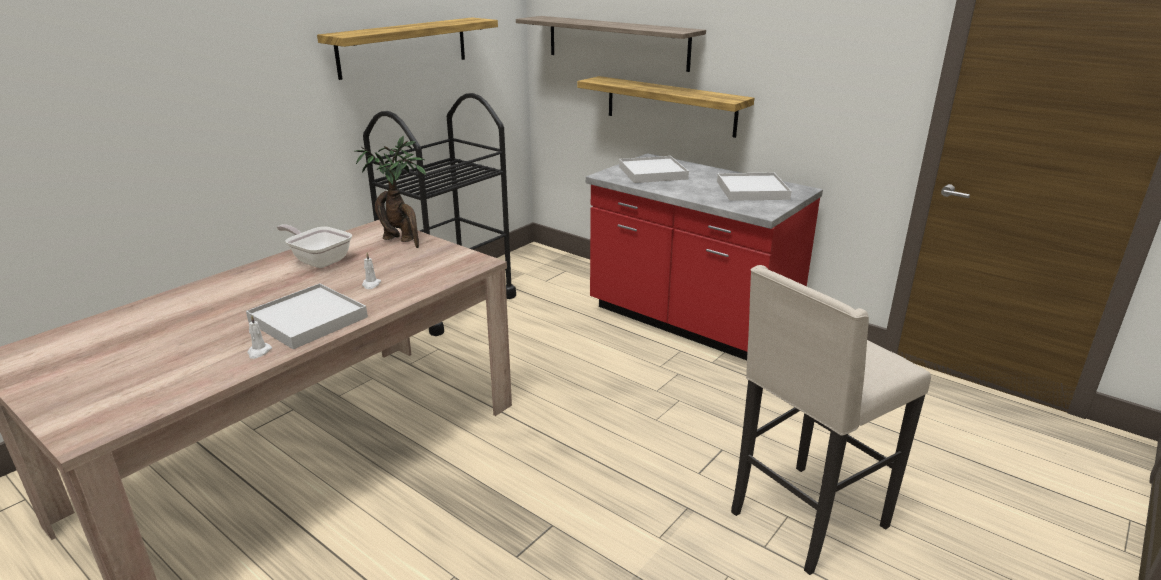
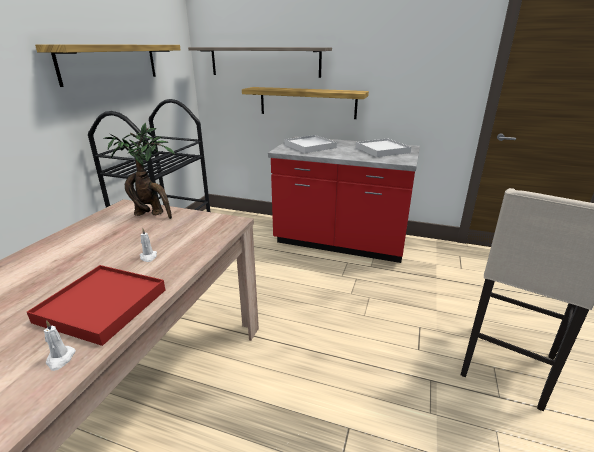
camera: 20 degrees left, 0 degrees up
(308, 320) = (102, 306): white tray -> red tray
(319, 260) = (82, 242): frying pan -> none

